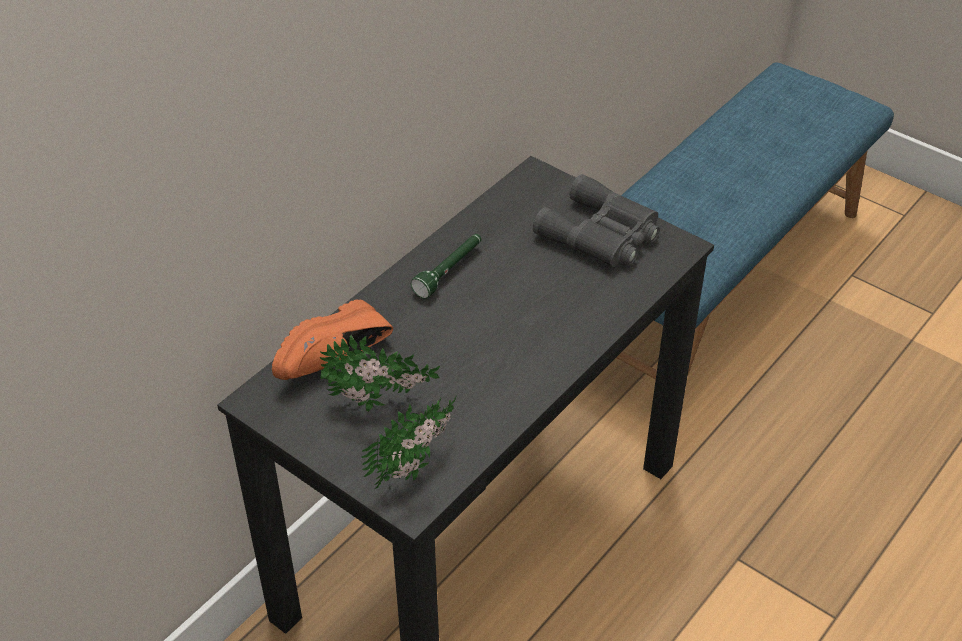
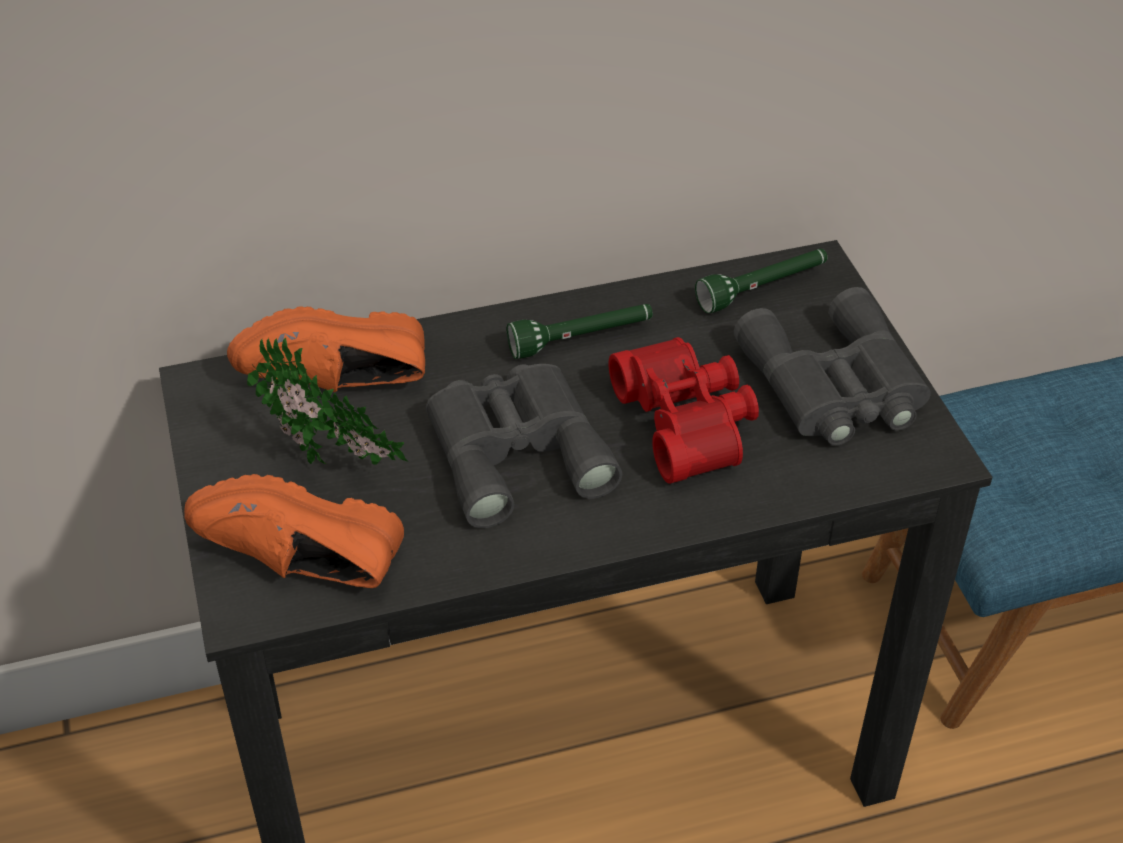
camera: 35 degrees right, 0 degrees up
(417, 468) = (297, 567): potted plant -> orange shoe
(472, 346) = (516, 449): none -> grey binoculars
(518, 199) = (763, 289): none -> green flashlight
(548, 288) = (689, 422): none -> red binoculars

